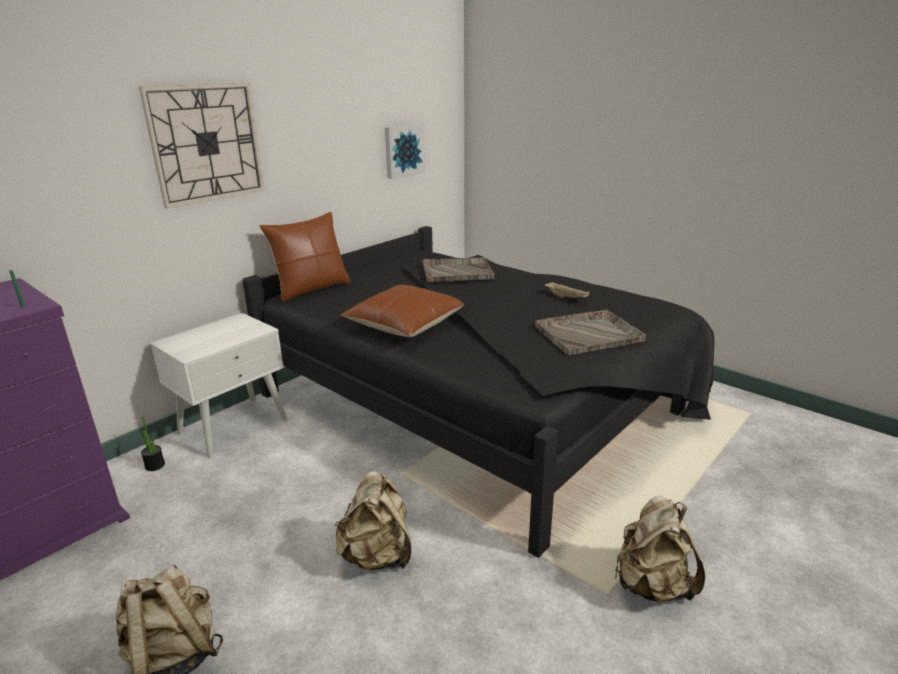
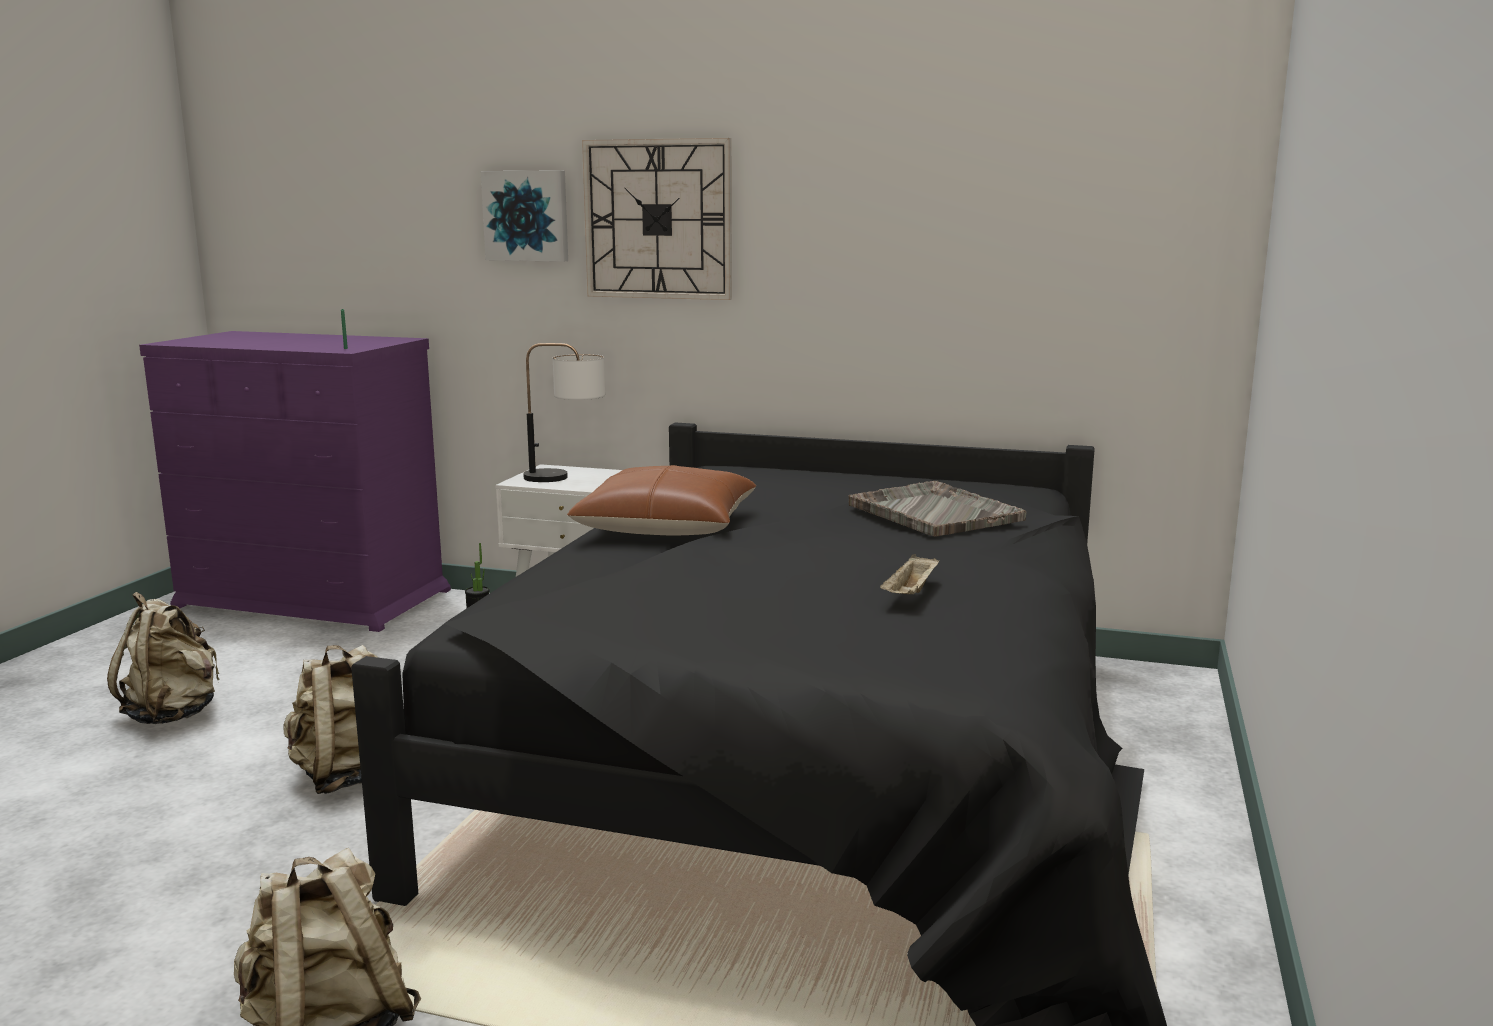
camera: 65 degrees right, 10 degrees down
(206, 339) = (567, 478): none -> table lamp
(311, 289) = (749, 470): brown pillow -> none
(403, 150) = (1051, 278): picture -> picture (527, 216)
(589, 334) = (730, 626): grey tray -> none

